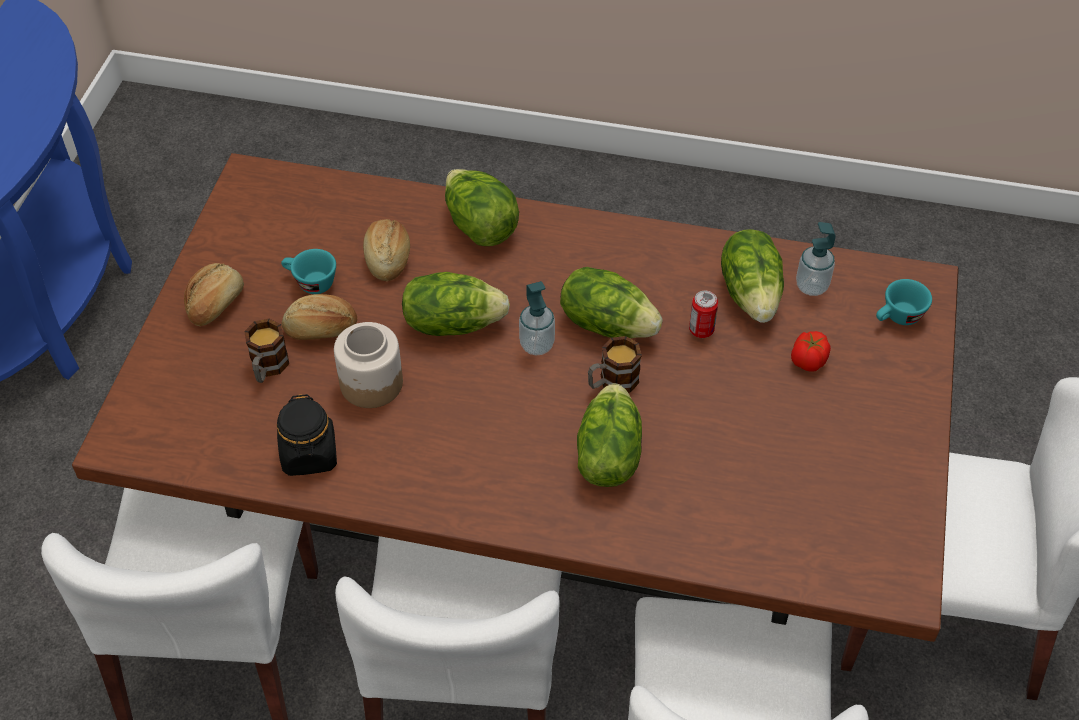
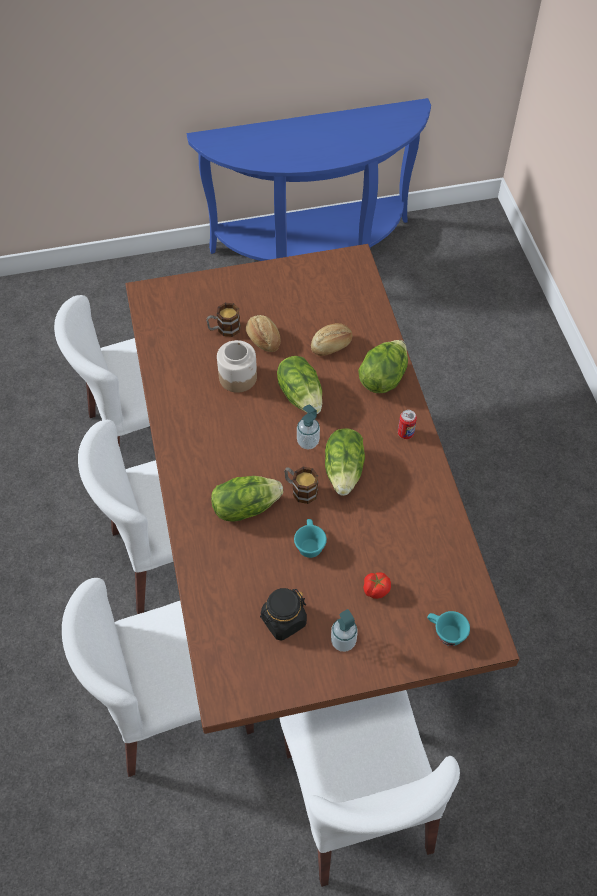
camera: 65 degrees right, 5 degrees up
(215, 303) = (255, 288): bread -> none
(309, 455) = (177, 372): black jar -> black jar (283, 621)
(310, 283) = (293, 320): turquoise cup -> turquoise cup (309, 544)
(701, 330) = (368, 522): can -> can (405, 433)
(751, 293) = (415, 539): lettuce -> none
(811, 286) = (443, 572): soap dispenser -> soap dispenser (343, 641)

